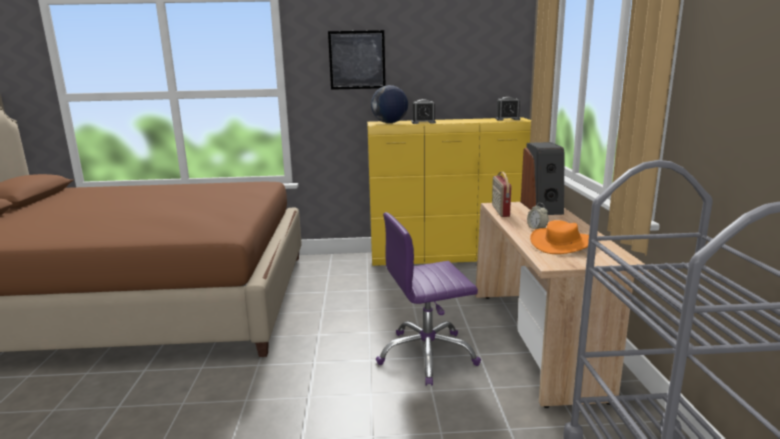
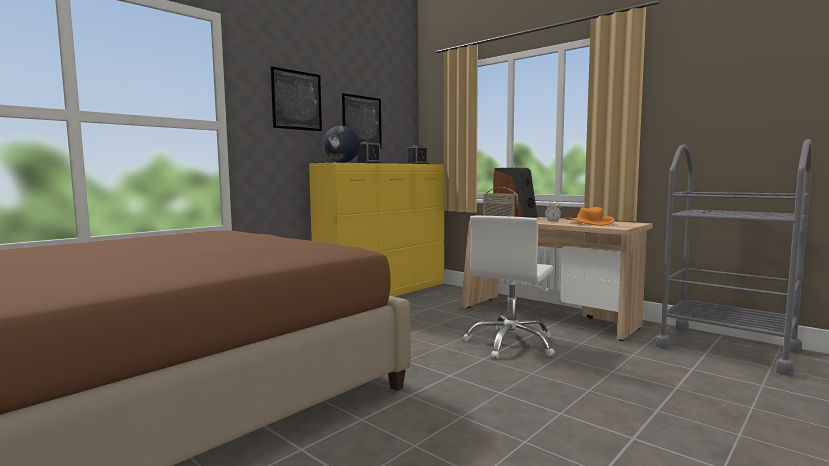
camera: 45 degrees left, 10 degrees down
(427, 355) = (511, 343): purple office chair -> white office chair
(440, 73) = (362, 122): none -> picture

